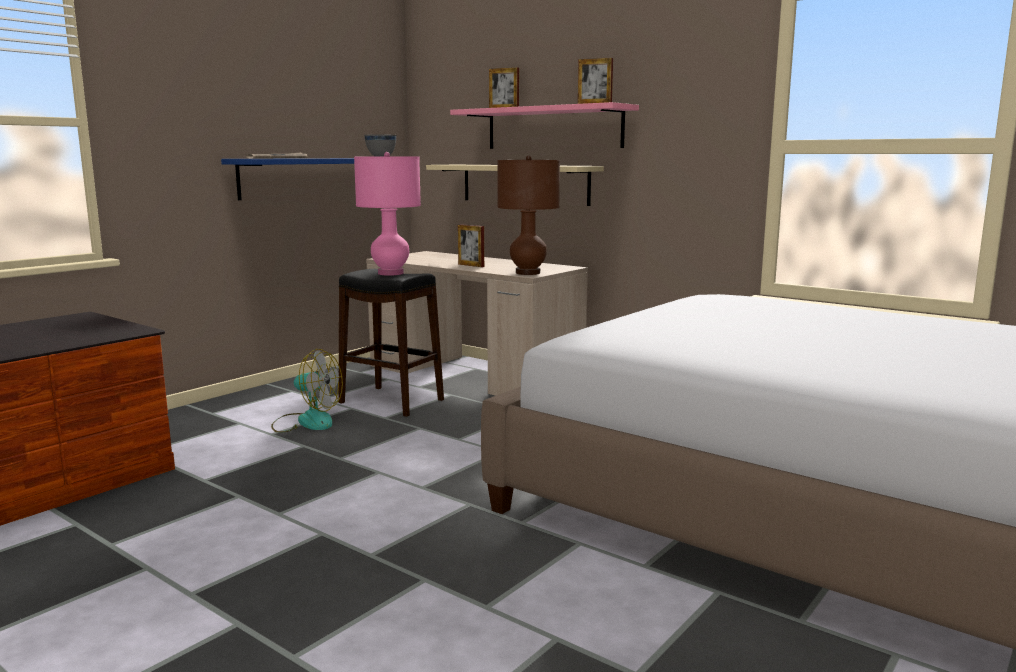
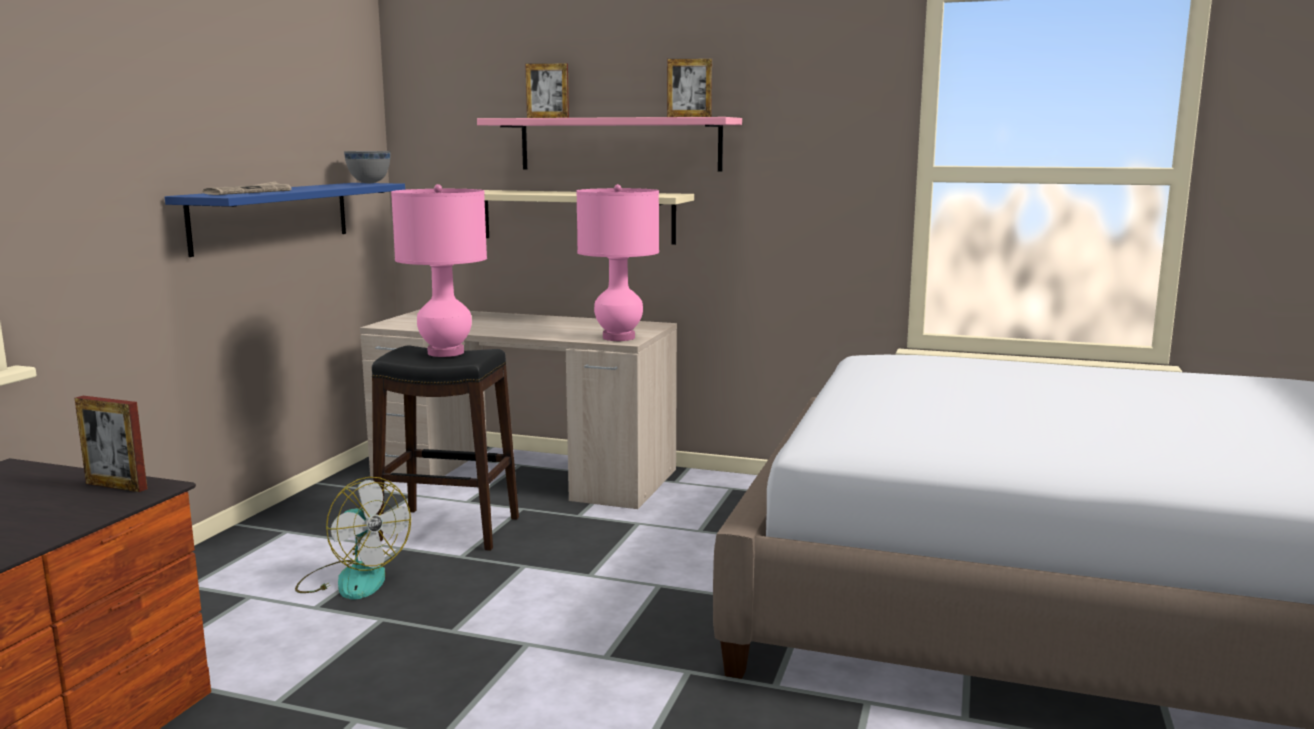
camera: 20 degrees left, 0 degrees up
(306, 421) = (352, 579): fan -> fan turned 45 degrees clockwise
(471, 265) = (525, 330): picture frame -> picture frame (116, 486)
(527, 273) = (618, 337): brown table lamp -> pink table lamp

